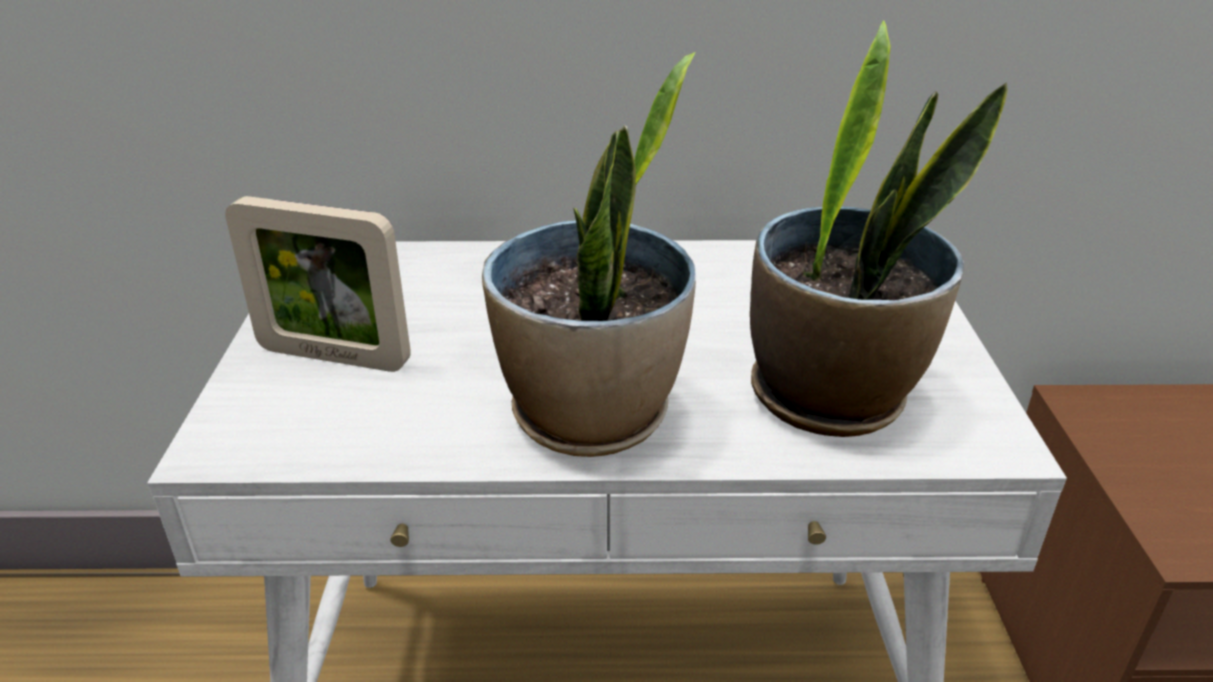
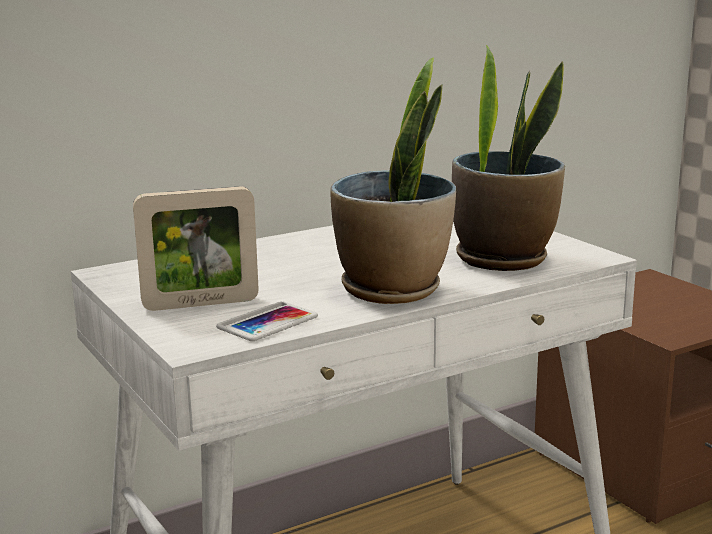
camera: 30 degrees left, 15 degrees down
(356, 429) = (267, 322): none -> phone

